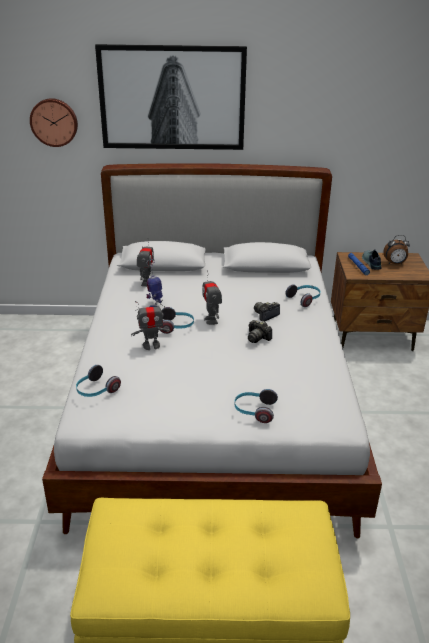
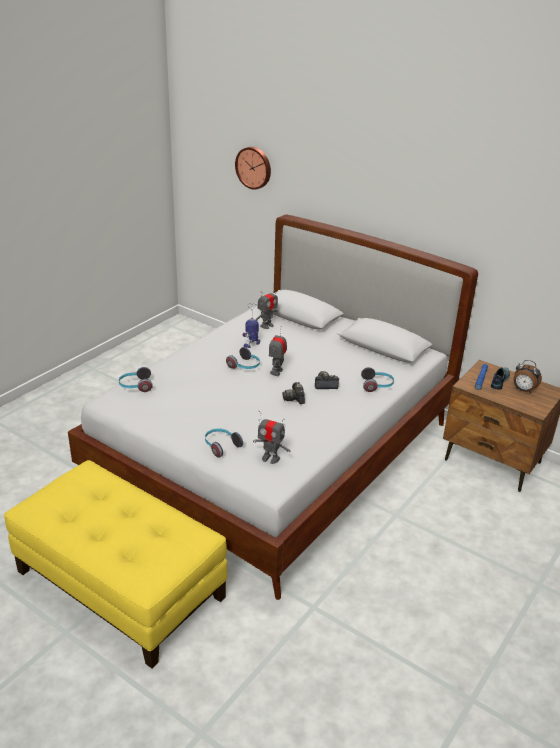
camera: 35 degrees right, 0 degrees up
(151, 345) = (209, 372): toy robot -> toy robot (270, 458)
(172, 98) = (345, 167): picture -> none

